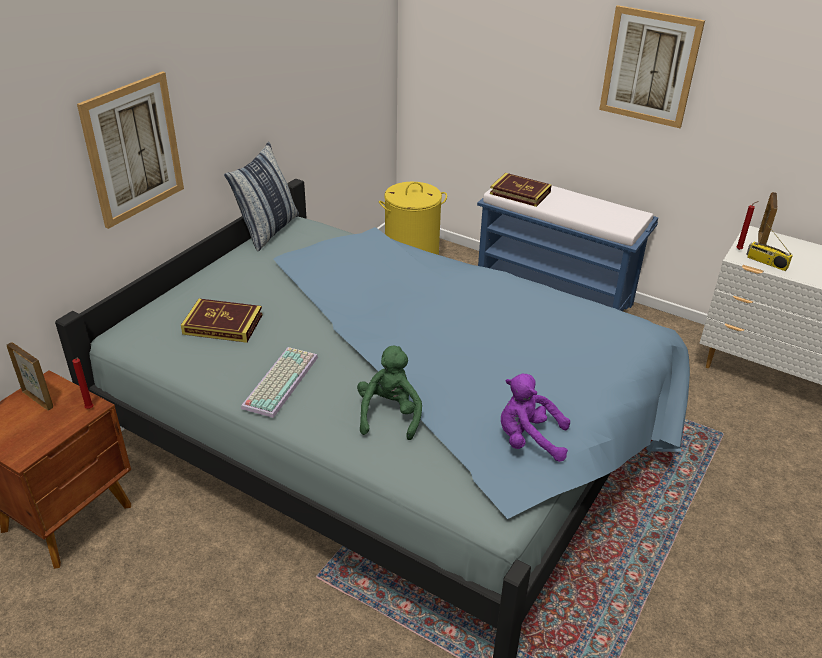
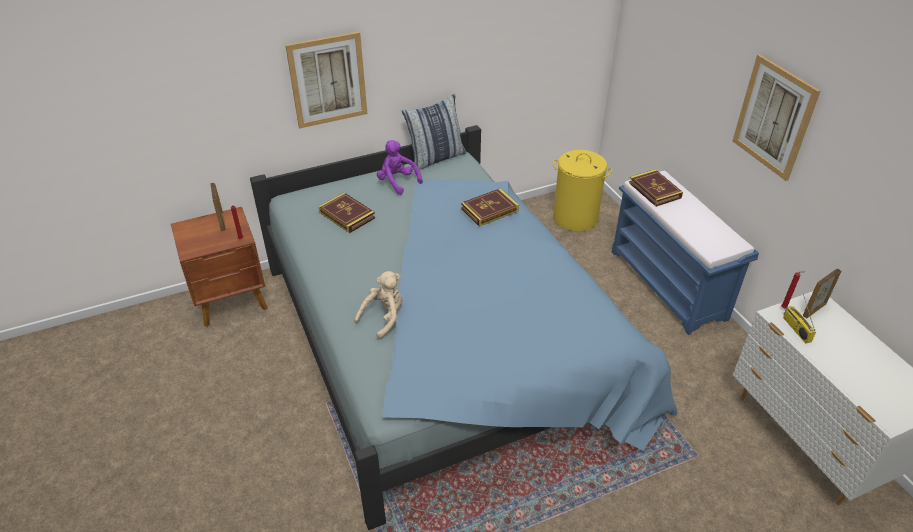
camera: 35 degrees right, 5 degrees up
(279, 381) = (343, 266): keyboard -> none
(389, 260) = (489, 210): none -> book
(389, 415) = (384, 317): green plush toy -> beige plush toy
(528, 440) = (447, 375): purple plush toy -> purple plush toy (397, 182)

